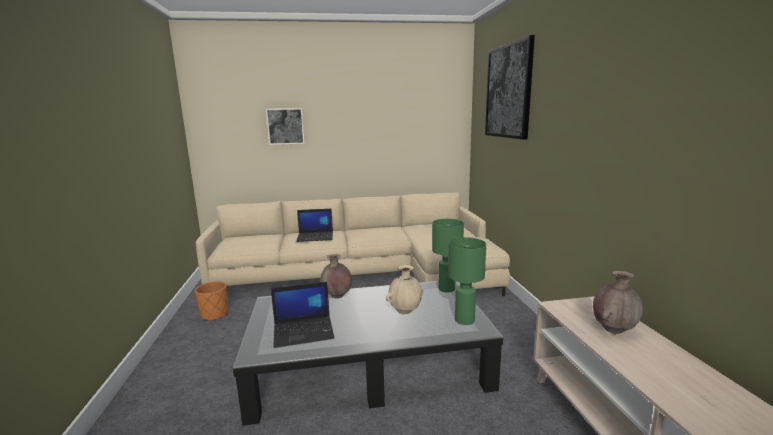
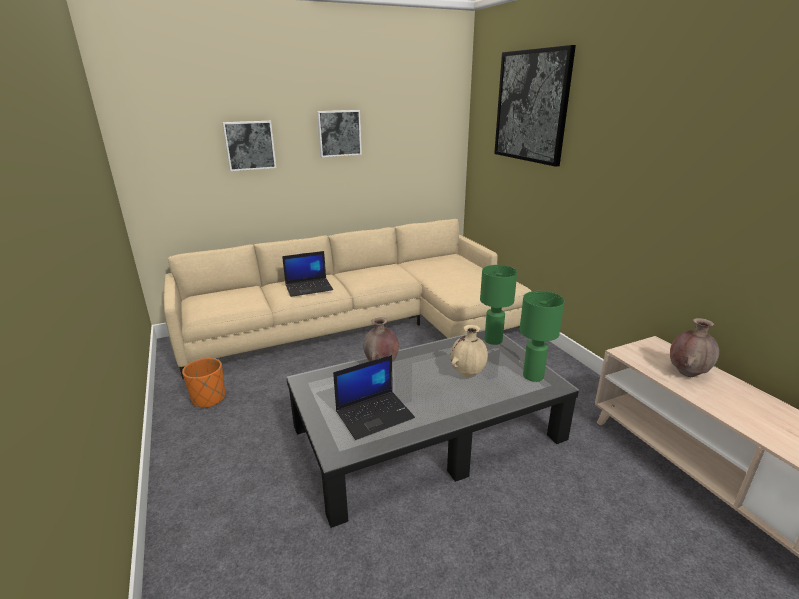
camera: 15 degrees left, 10 degrees up
(356, 118) = (339, 133): none -> picture

